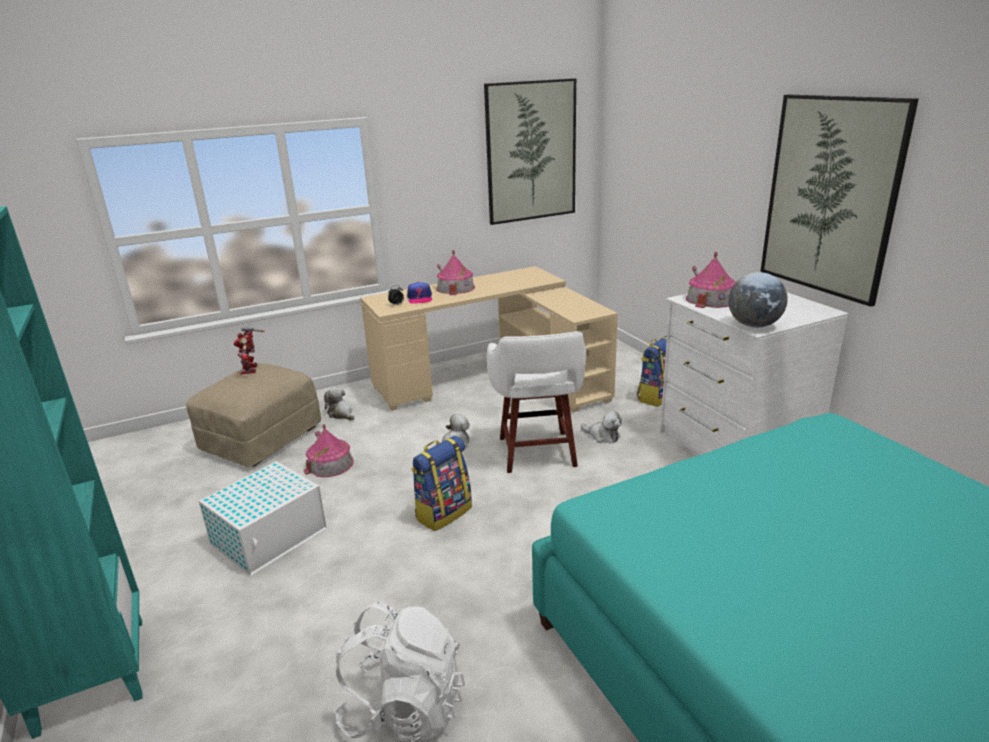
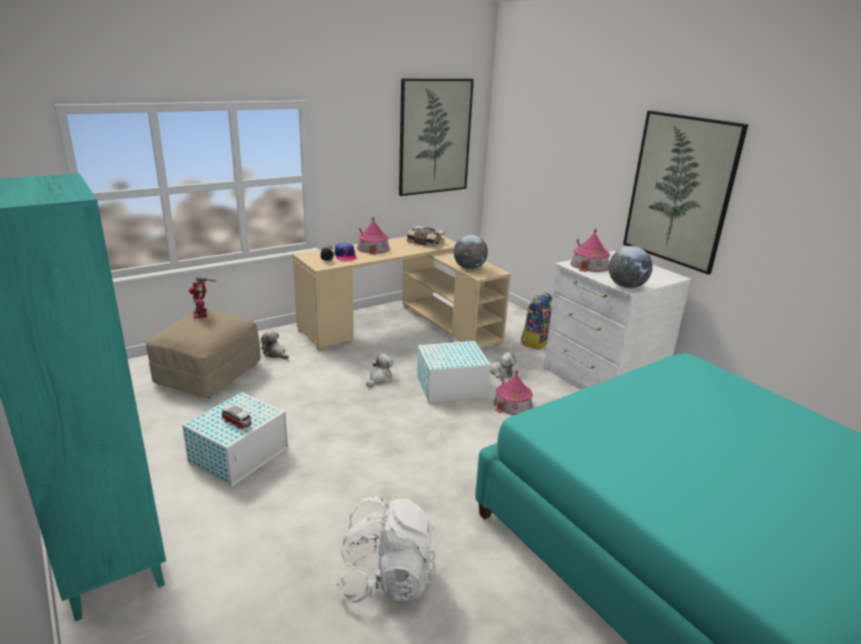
camera: 10 degrees left, 0 degrees up
(260, 499) = (237, 423): none -> toy car
(330, 464) = (277, 395): toy house -> toy house (512, 404)
(443, 512) = (383, 433): backpack -> none
(520, 279) = (425, 242): none -> book
(537, 453) = (450, 386): white stool -> white storage box
(567, 308) = (469, 268): none -> globe

